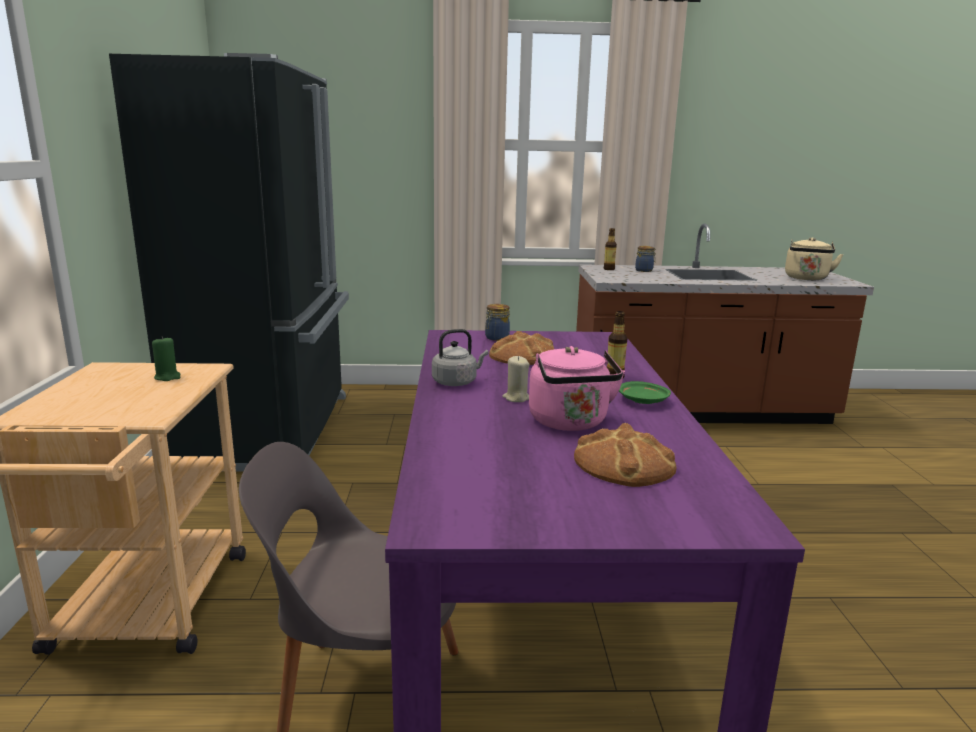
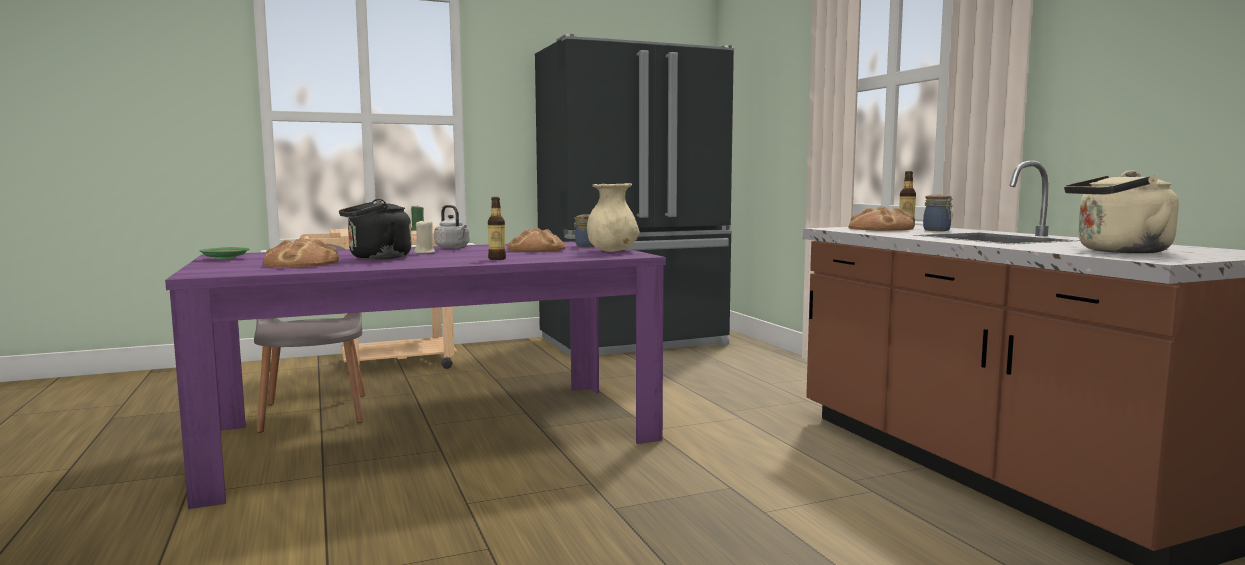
camera: 70 degrees right, 10 degrees down
(562, 337) = (612, 251): none -> beige vase
(570, 423) = (376, 258): pink kettle -> black kettle
(624, 275) = (880, 229): none -> bread
(643, 401) = (436, 263): green plate -> green plate (224, 259)

